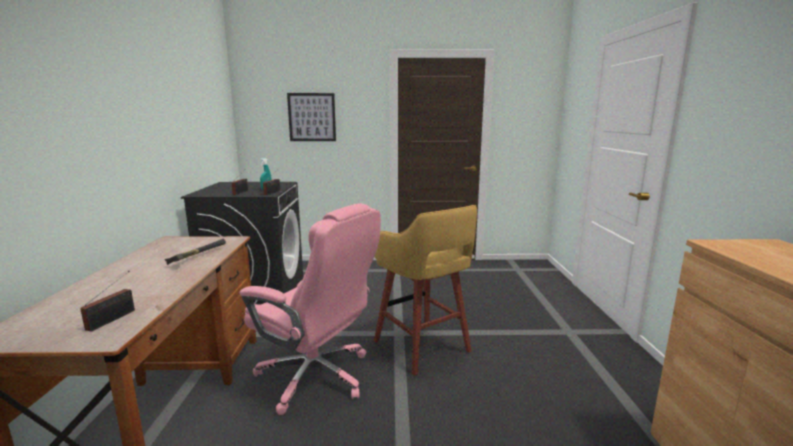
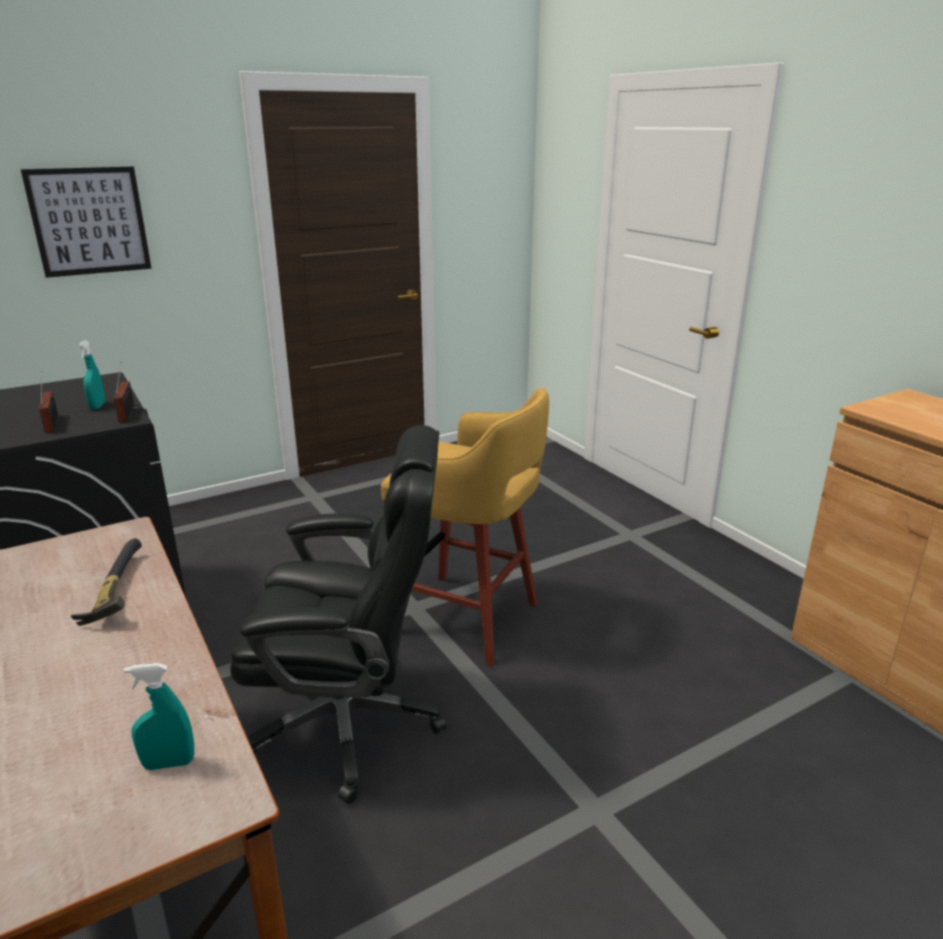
camera: 30 degrees left, 10 degrees up
(114, 319) = (169, 763): radio -> turquoise spray bottle
(316, 376) = (350, 722): pink office chair -> black office chair

